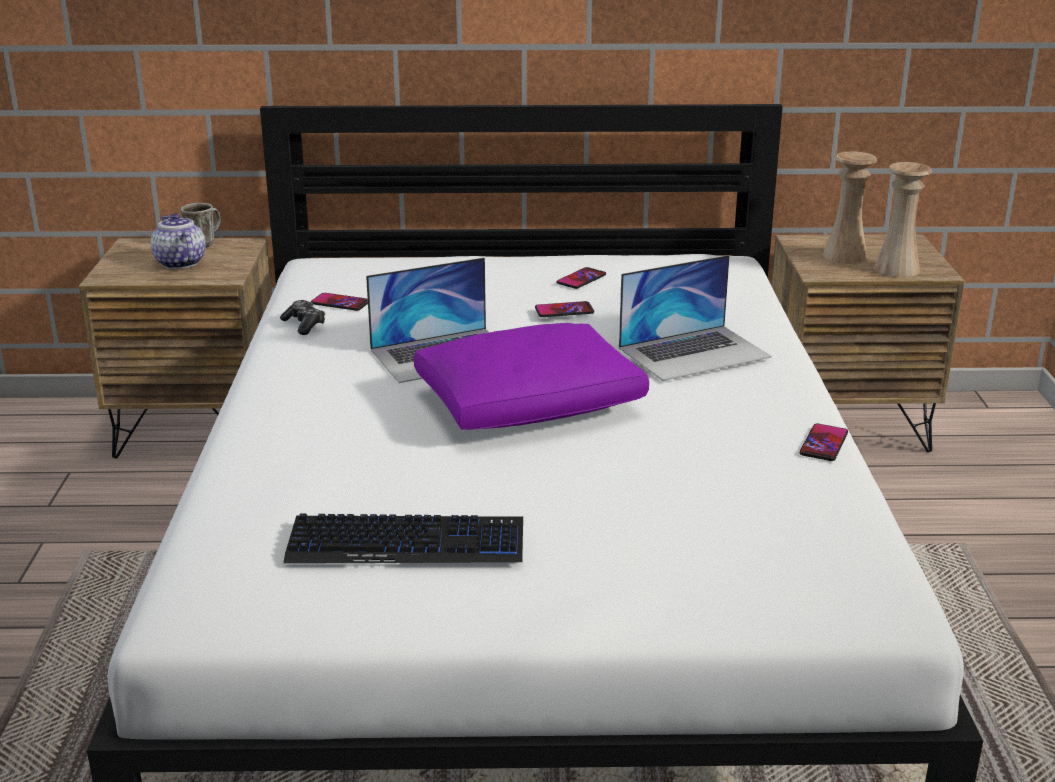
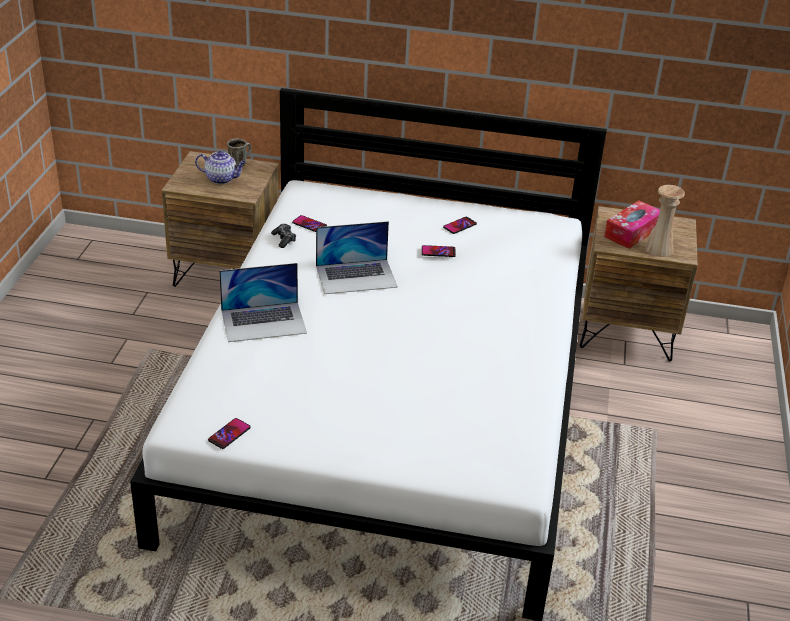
camera: 10 degrees right, 10 degrees up
(179, 263) = (222, 179): teapot -> teapot turned 120 degrees clockwise
(407, 544) = (297, 403): keyboard -> none
(527, 404) = (390, 320): purple pillow -> none
(694, 352) = (501, 297): laptop -> laptop (264, 321)
(823, 443) = (543, 375): phone -> phone (229, 434)
(844, 256) = (632, 232): beige vase -> tissue box

